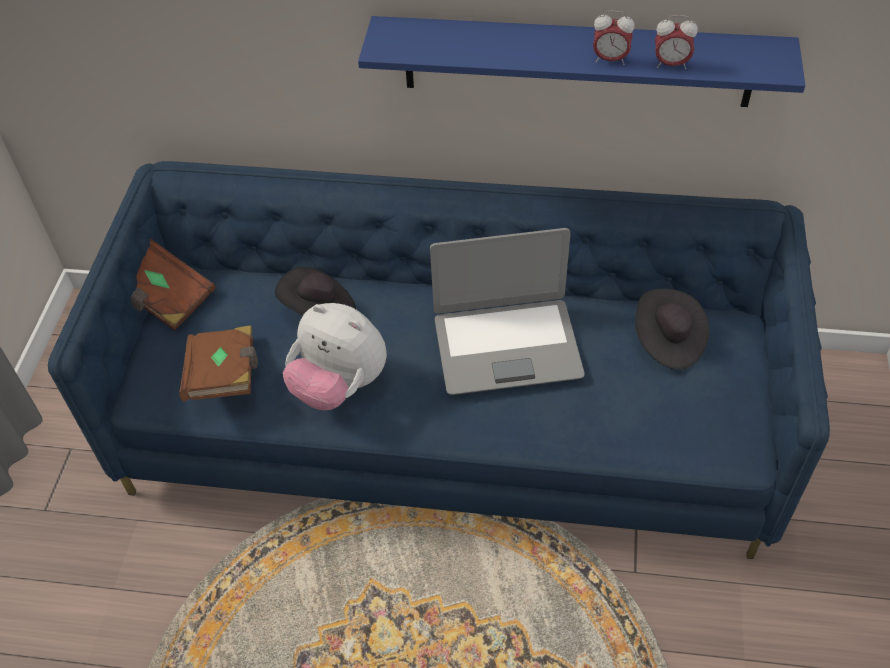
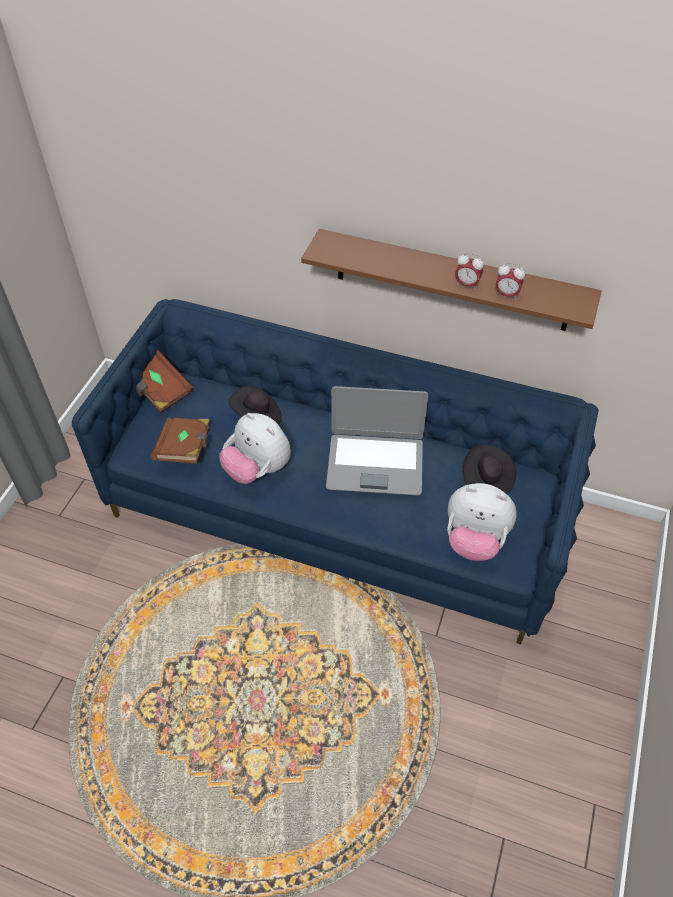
camera: 10 degrees right, 0 degrees up
(577, 61) = (451, 281): blue shelf -> brown shelf
(675, 426) = (474, 540): none -> plush toy

